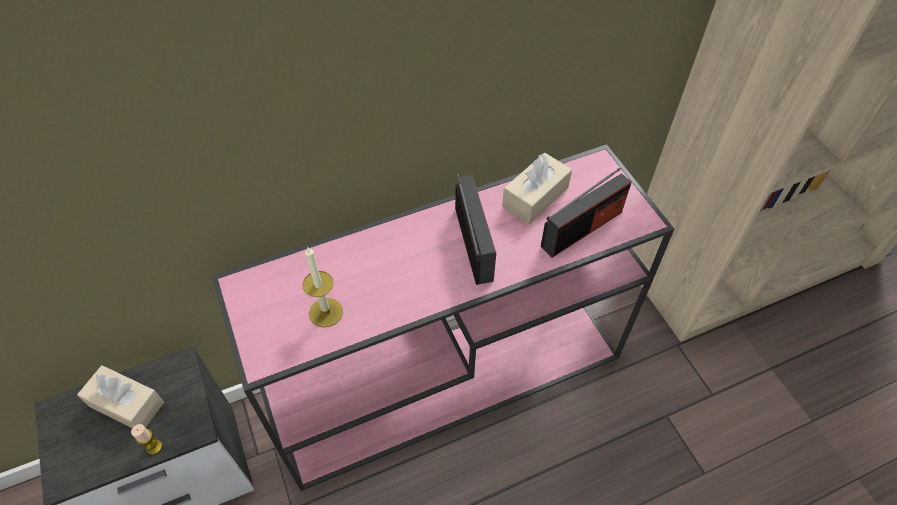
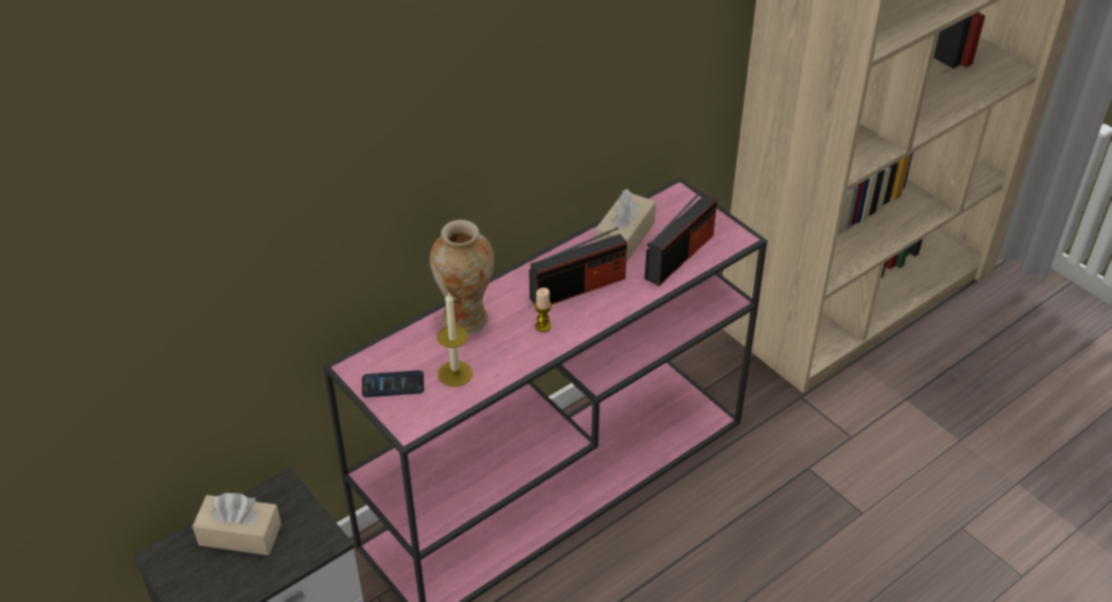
camera: 15 degrees left, 10 degrees down
(154, 447) = (289, 565): candle -> candle (543, 326)
(264, 311) = (393, 385): none -> phone
(357, 255) = (465, 319): none -> vase
(473, 243) = (578, 288): radio -> radio turned 90 degrees clockwise

